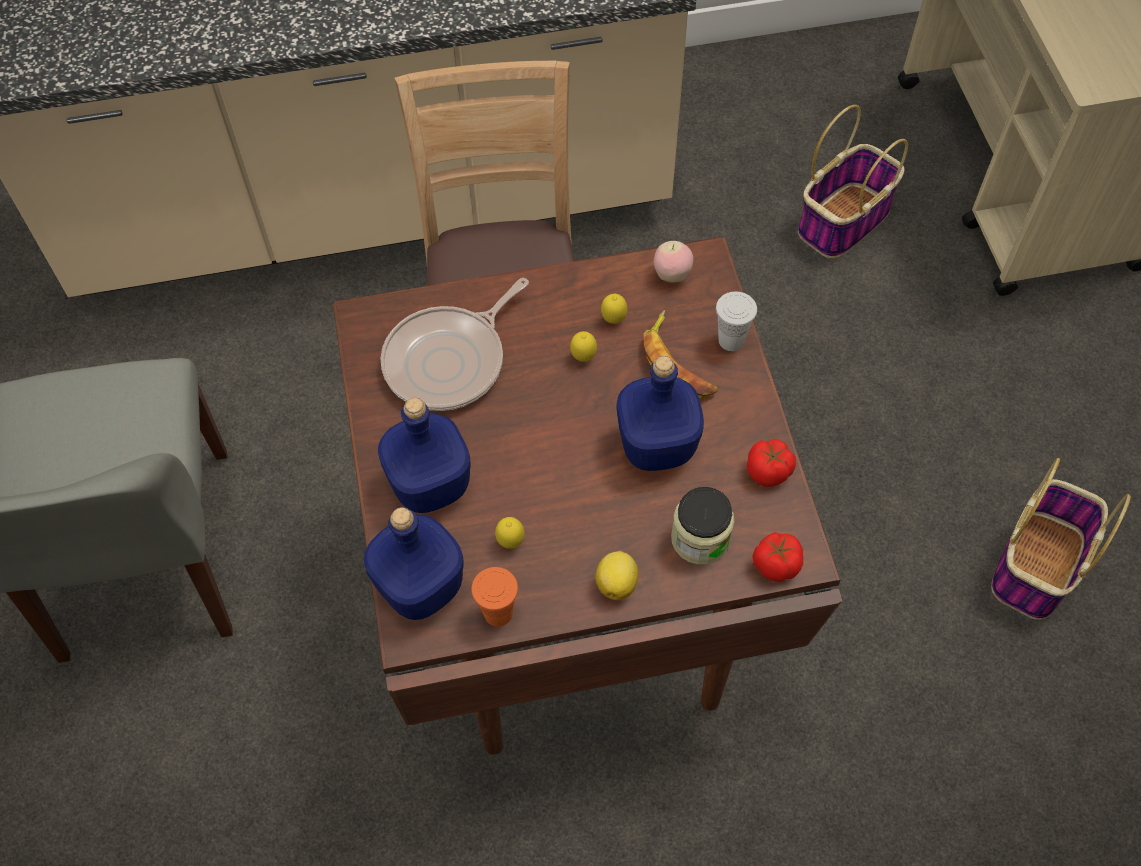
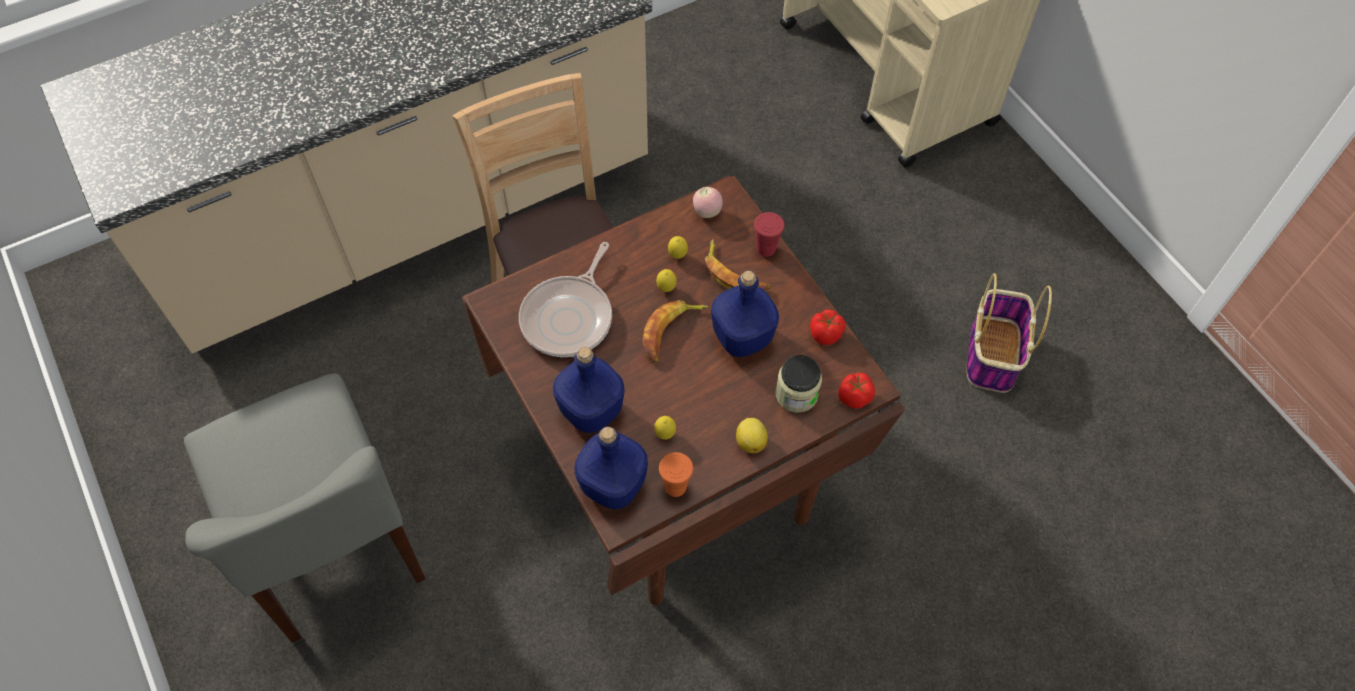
camera: 20 degrees left, 0 degrees up
(568, 415) = (671, 333): none -> banana
(731, 340) = (766, 249): white cup -> red cup
(844, 220) = (776, 139): basket -> none

